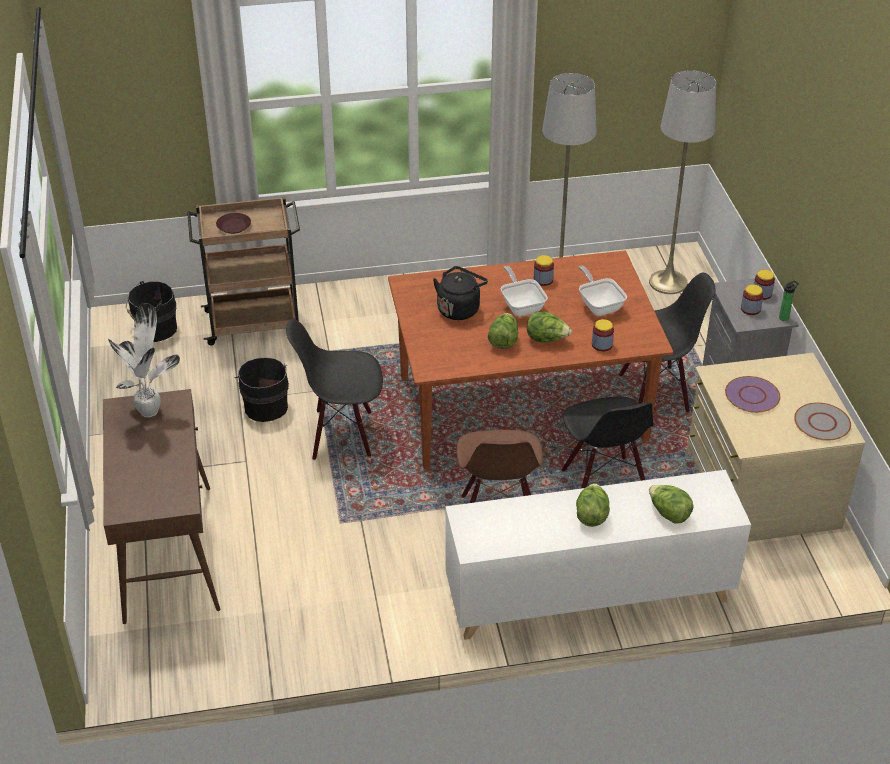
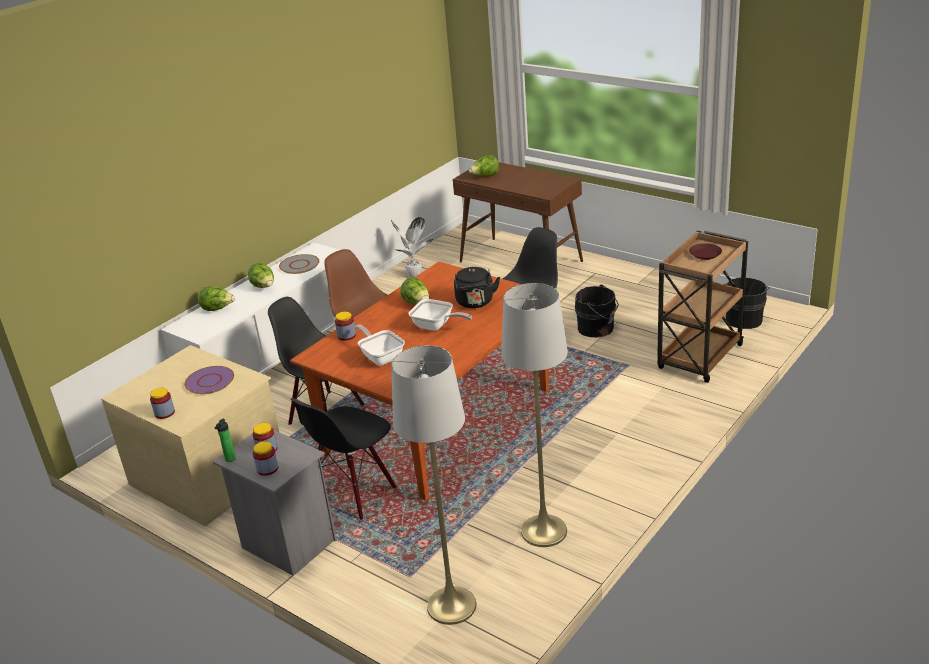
camera: 140 degrees right, 10 degrees down
(150, 410) = (550, 186): potted plant -> potted plant (415, 277)
(543, 280) = (446, 349): jar -> jar (164, 413)
(546, 339) = (389, 319): lettuce -> lettuce (485, 176)
(599, 305) = (381, 357): frying pan -> frying pan turned 150 degrees counterclockwise
(821, 423) = (142, 392): grey plate -> grey plate (299, 265)

